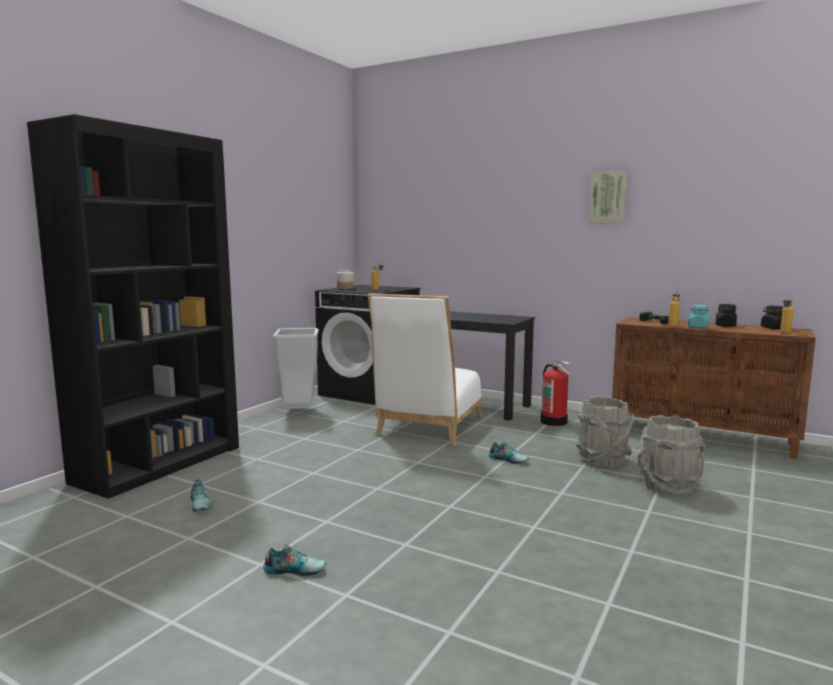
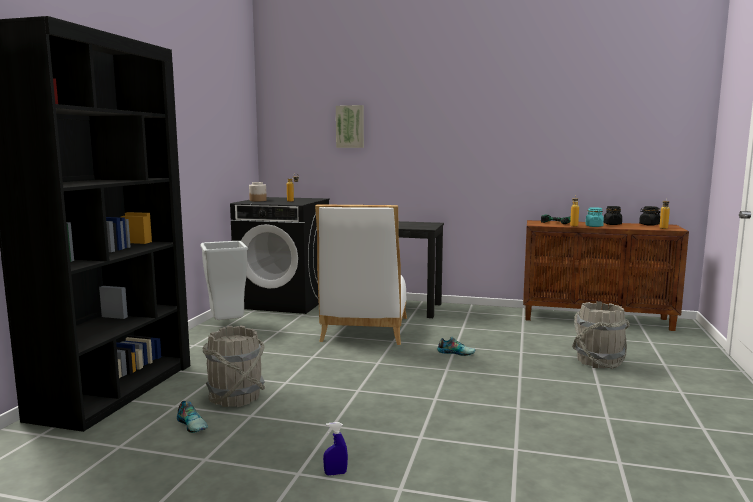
camera: 15 degrees left, 0 degrees up
(295, 569) = (335, 473): shoe -> blue spray bottle
(554, 422) = (471, 316): fire extinguisher -> none
(602, 460) = (533, 346): grey bucket -> grey bucket (235, 397)
(608, 197) = (508, 114): picture -> picture (350, 126)

